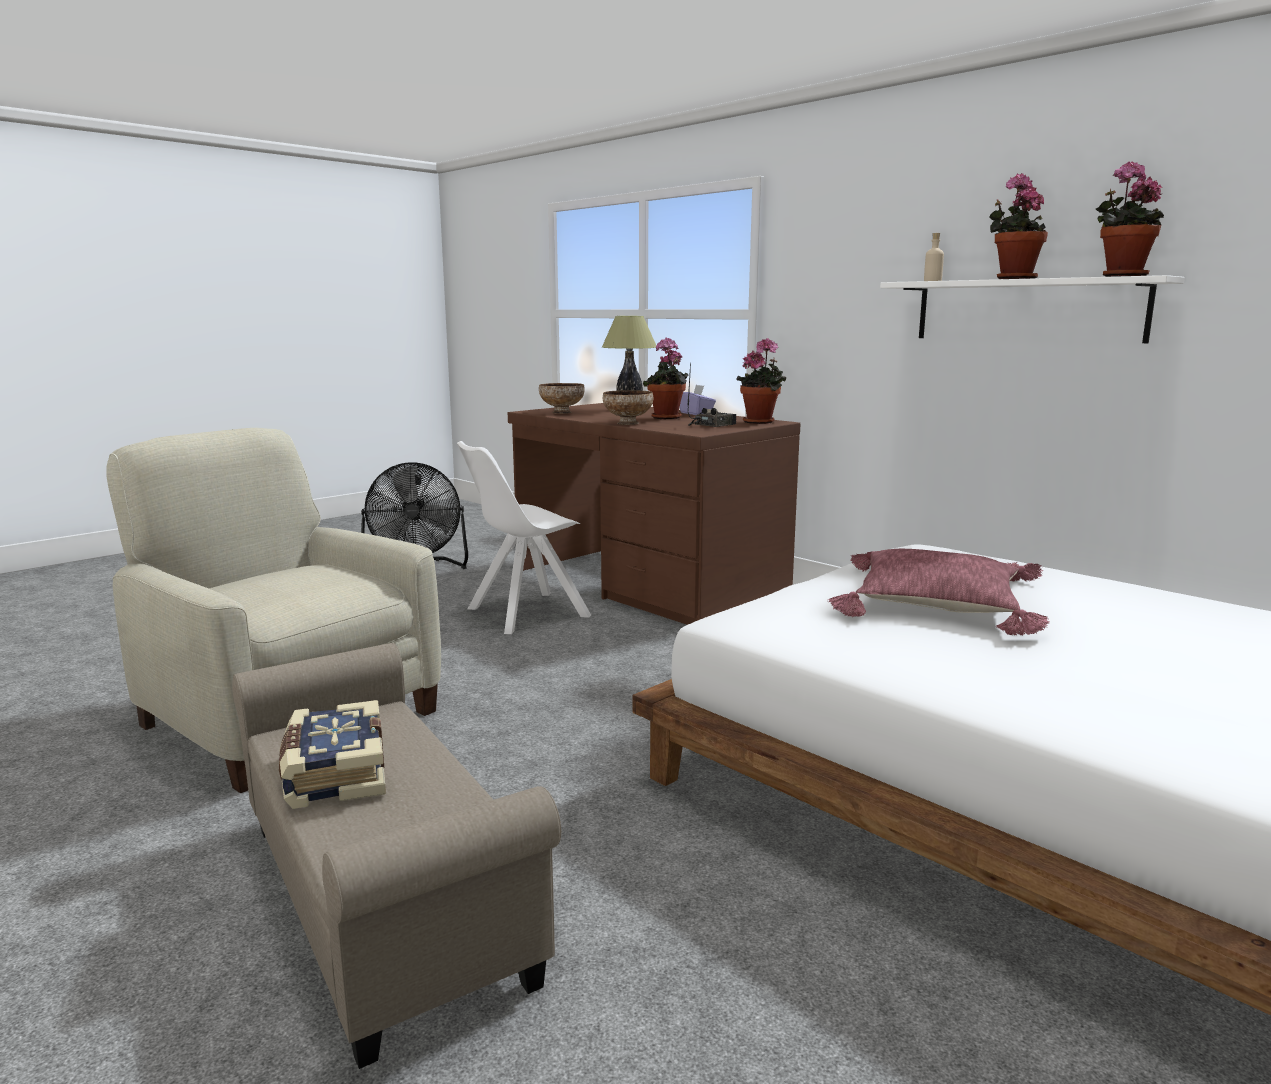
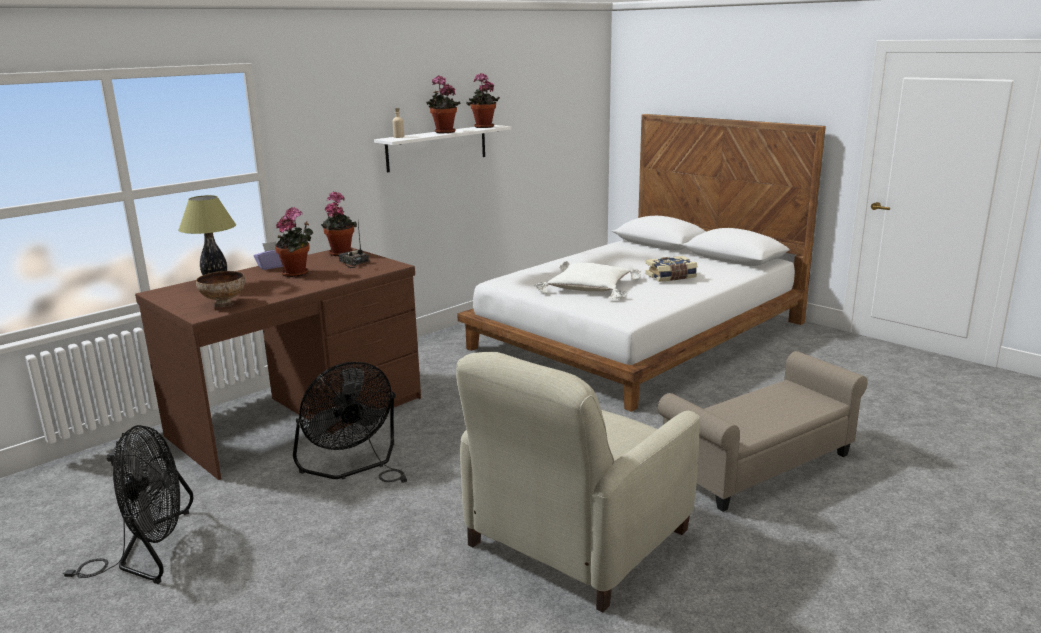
camera: 90 degrees left, 5 degrees up
(334, 774) = (764, 419): book -> book (671, 277)
(525, 613) = (360, 465): white chair -> black fan
(628, 423) = (327, 282): bowl -> none
(937, 599) = (589, 286): red pillow -> white pillow

